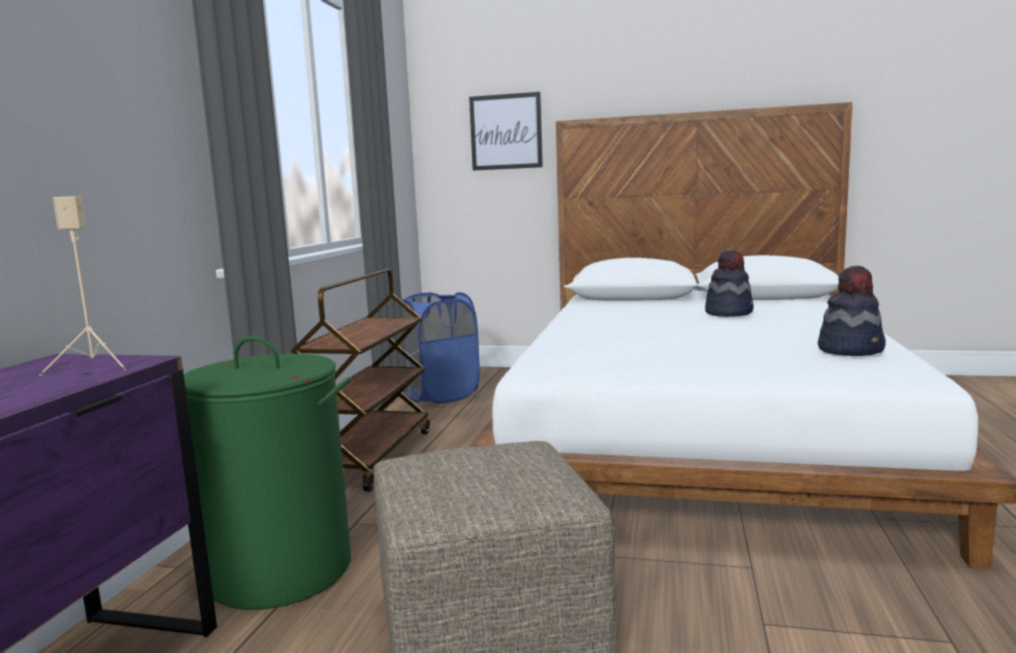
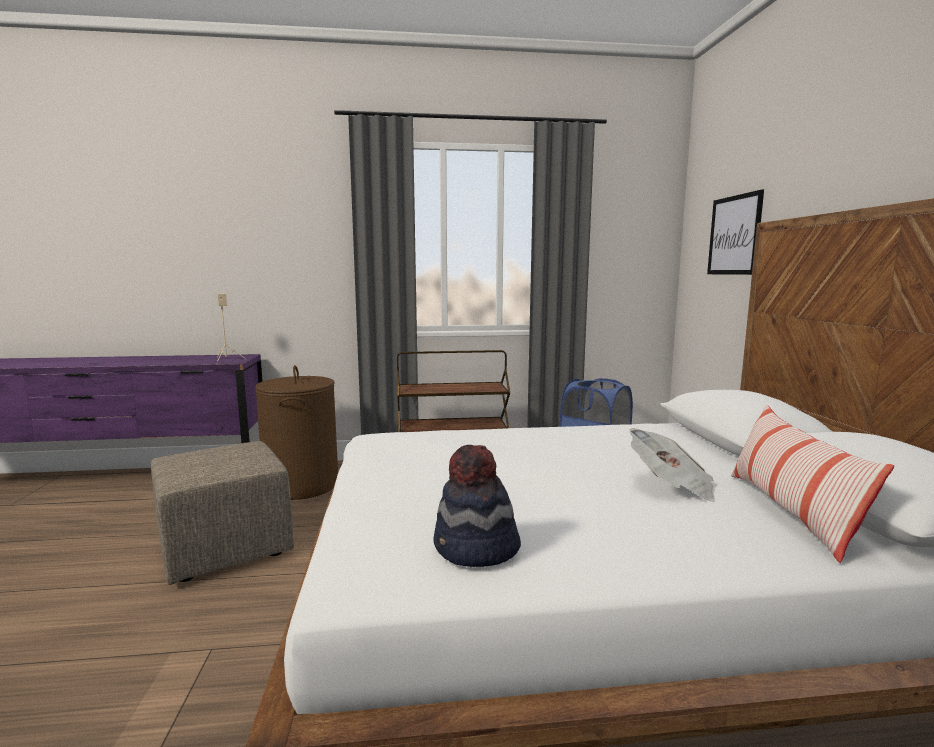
camera: 70 degrees right, 0 degrees up
(281, 570) = (302, 485): green laundry basket -> brown laundry basket
(729, 313) = (671, 485): hat -> newspaper
(773, 304) = (790, 512): none -> pillow

